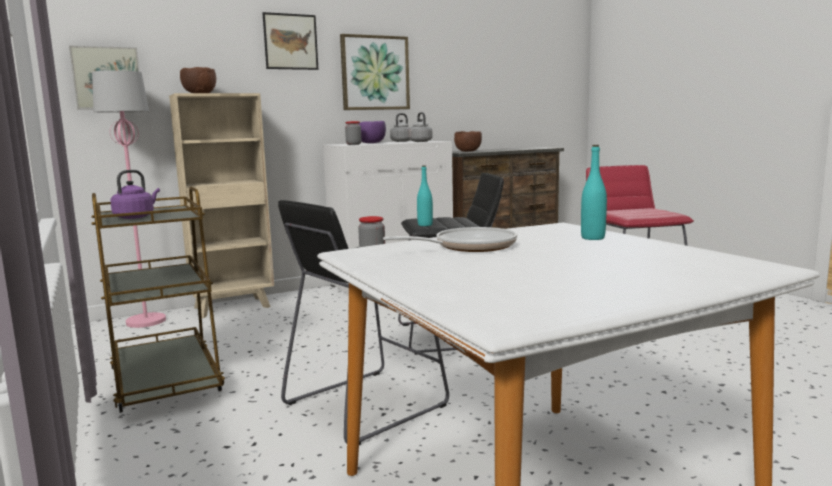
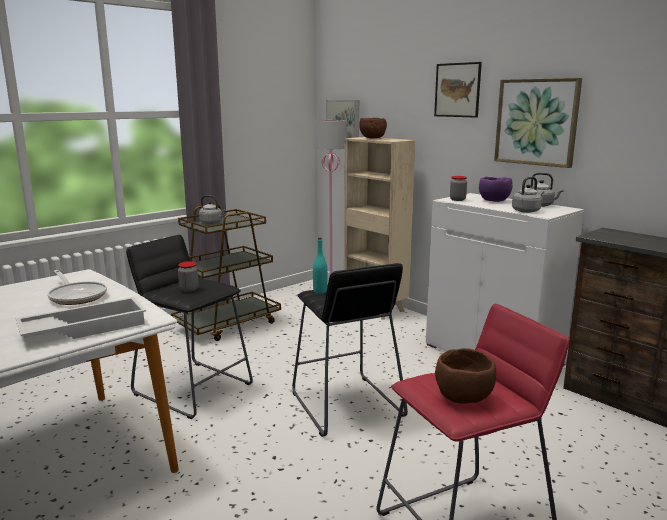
camera: 75 degrees right, 5 degrees up
(136, 217) = (212, 223): purple kettle -> grey kettle
(468, 151) = (619, 237): brown bowl -> brown bowl (465, 397)
(592, 238) = (85, 327): turquoise bottle -> white tray

